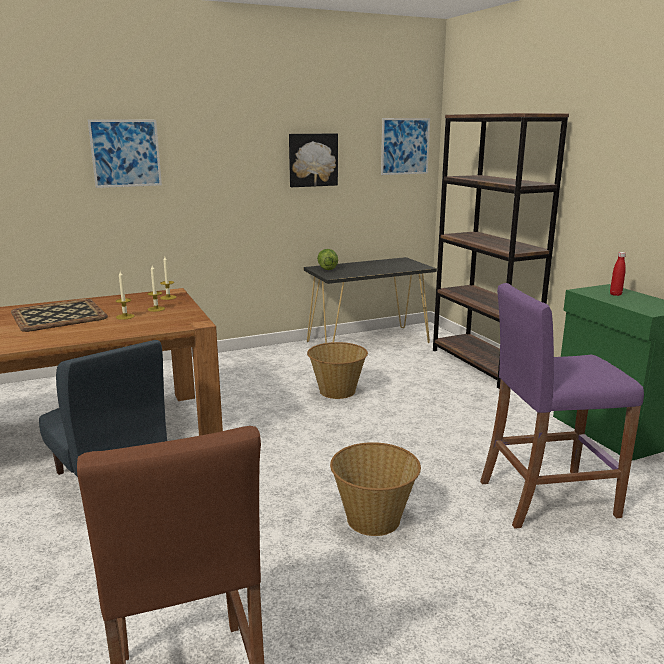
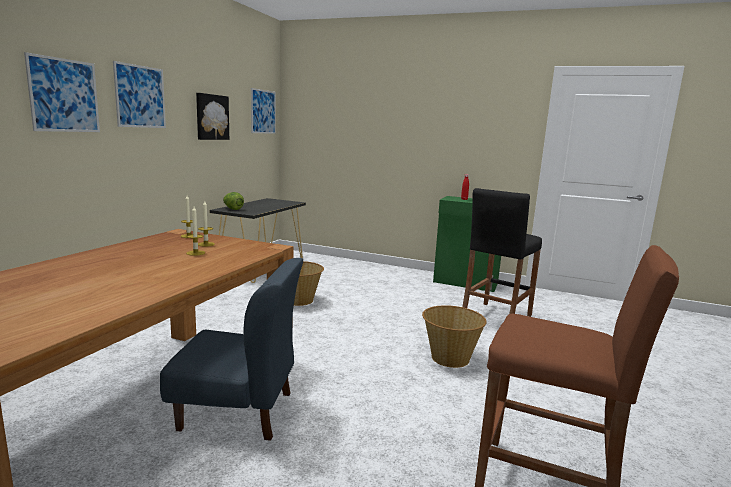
camera: 45 degrees left, 5 degrees down
(59, 315) = (120, 263): tray -> none
(211, 146) = (140, 96): none -> picture
(482, 364) = (354, 265): brown bookcase -> none
(546, 498) = (495, 318): purple stool -> black stool

